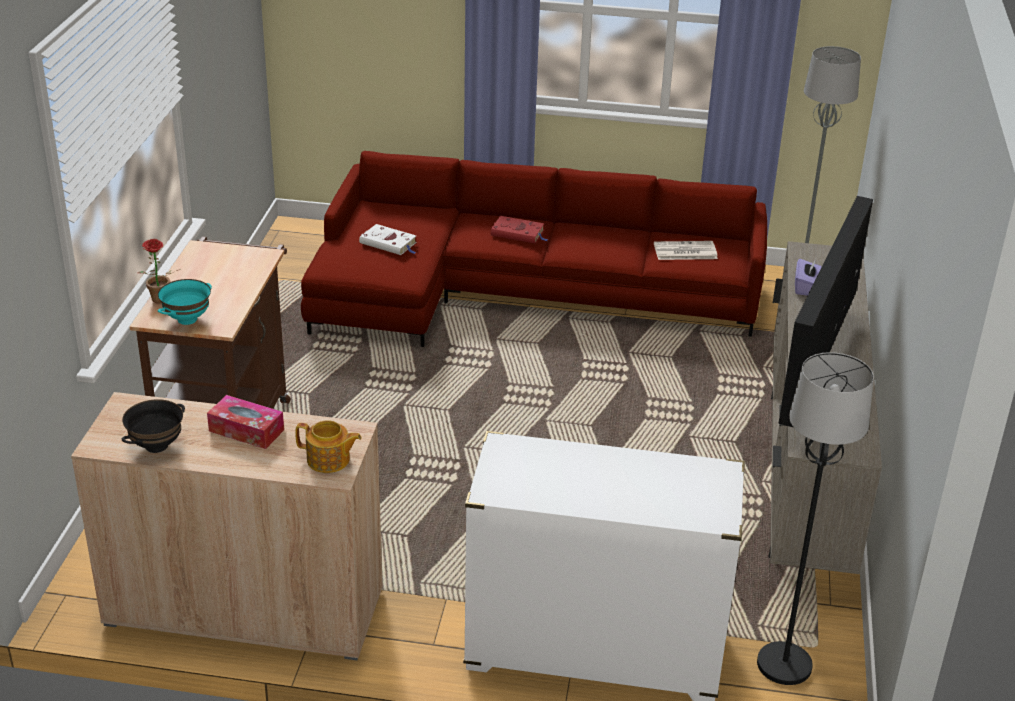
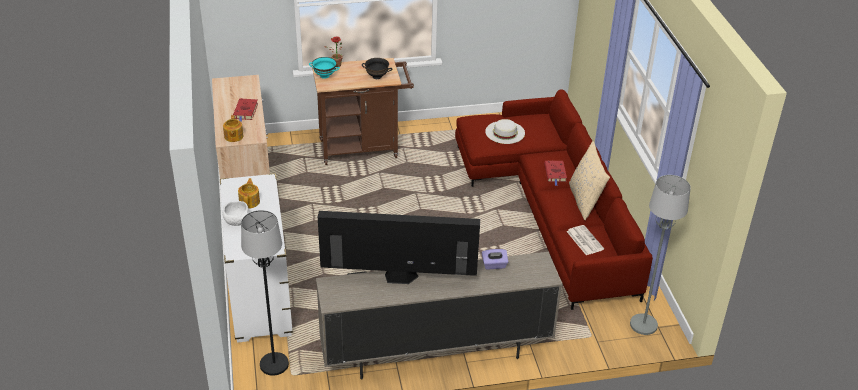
camera: 70 degrees right, 5 degrees up
(156, 446) = (226, 94): black bowl -> black bowl (377, 76)
(246, 430) = (245, 112): tissue box -> red book
(389, 243) = (505, 132): white book -> white hat
(564, 476) = (250, 201): none -> teapot
(595, 228) = (585, 201): none -> beige pillow
(624, 501) = (237, 222): none -> white bowl

